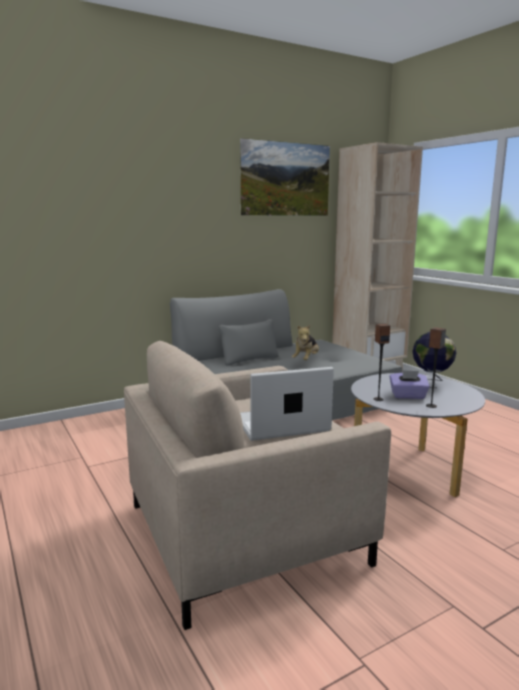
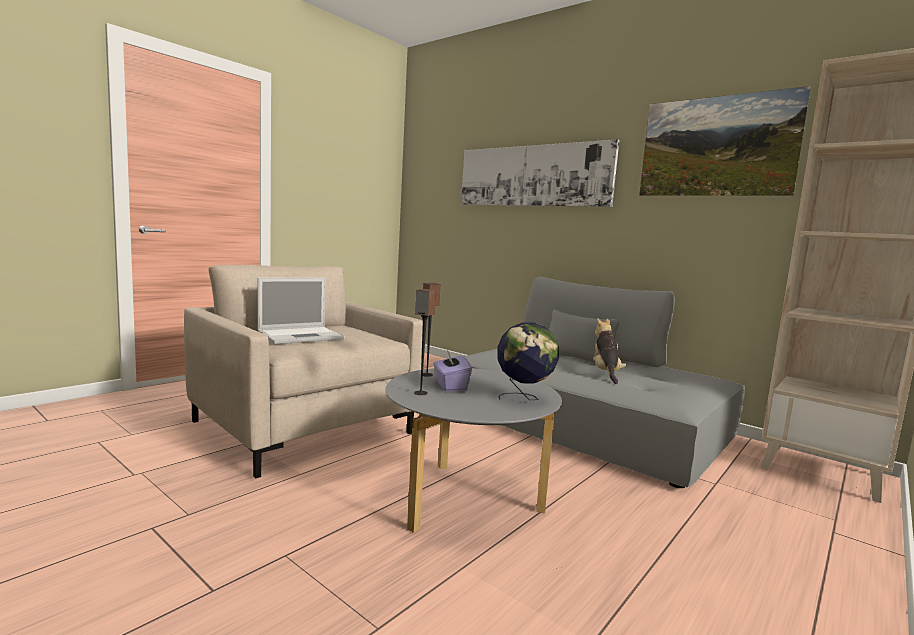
camera: 70 degrees right, 5 degrees down
(136, 194) = (532, 176): none -> picture
(279, 424) = (302, 336): laptop -> laptop turned 90 degrees clockwise
(306, 360) = (605, 373): plush toy -> plush toy turned 90 degrees clockwise

